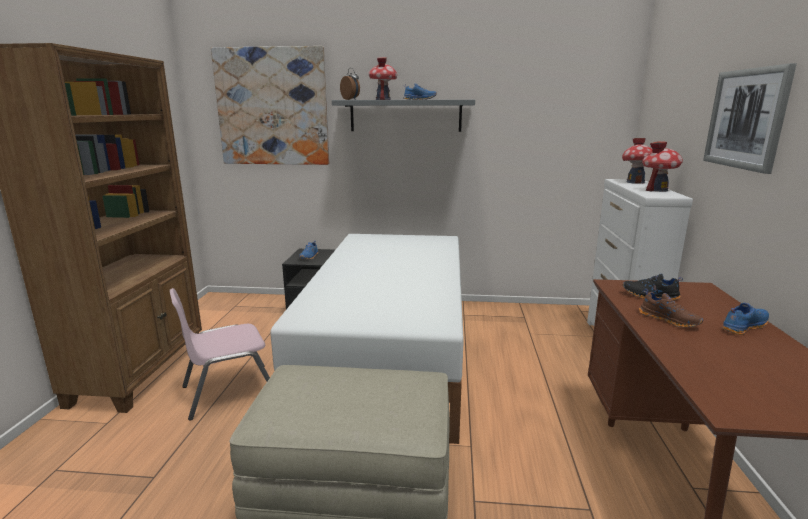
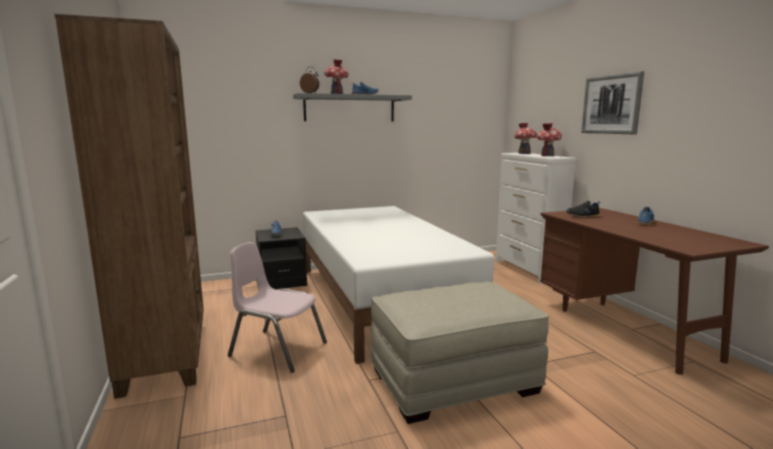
camera: 25 degrees left, 5 degrees down
(229, 391) = (277, 349): pink chair -> pink chair turned 75 degrees clockwise
(272, 107) = (229, 99): picture -> none
(669, 320) = (609, 224): brown shoe -> none

